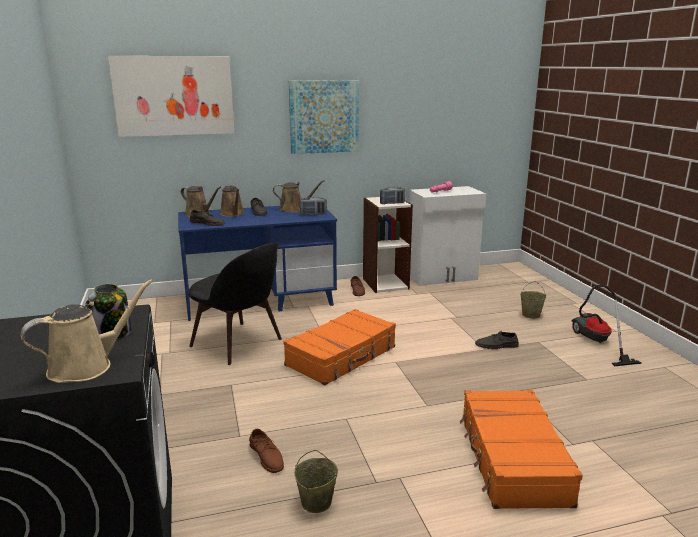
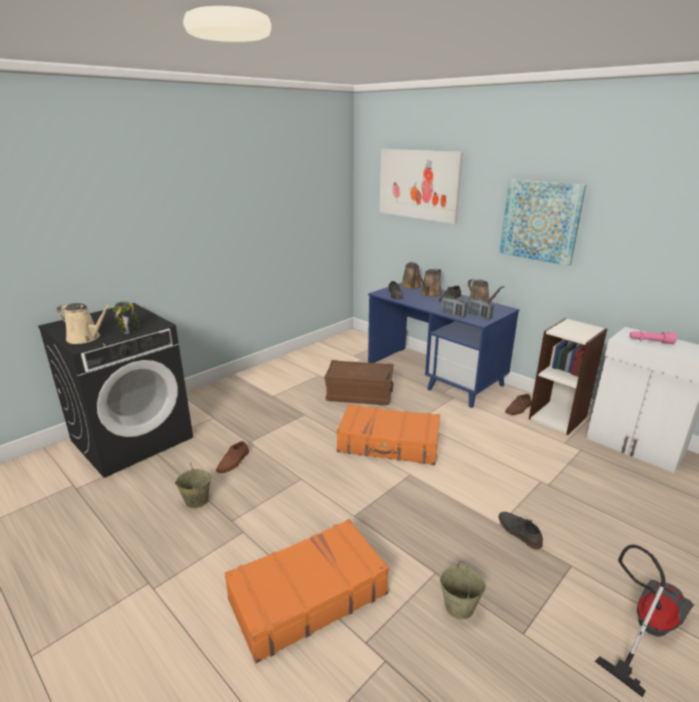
camera: 60 degrees right, 5 degrees up
(239, 344) = (359, 394): black chair -> brown storage box
(392, 203) = (571, 333): radio -> radio (453, 314)
(531, 315) = (640, 543): beige bucket -> beige bucket (460, 607)

